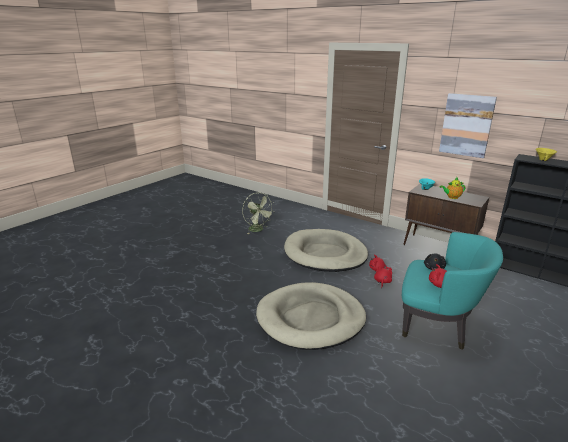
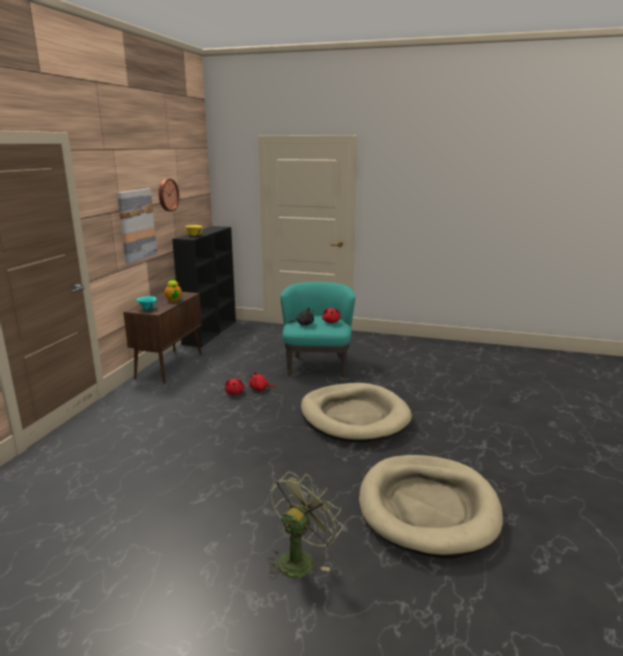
camera: 110 degrees left, 5 degrees down
(258, 230) = (124, 508): green fan -> green fan (300, 559)
(325, 254) = (205, 428): beige dog bed -> beige dog bed (427, 508)
(533, 109) = (167, 195): none -> wall clock

